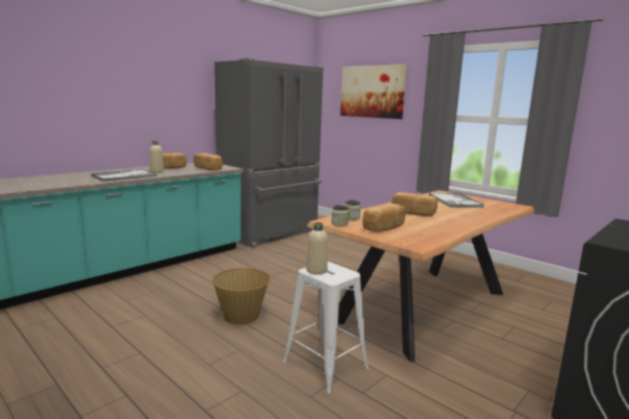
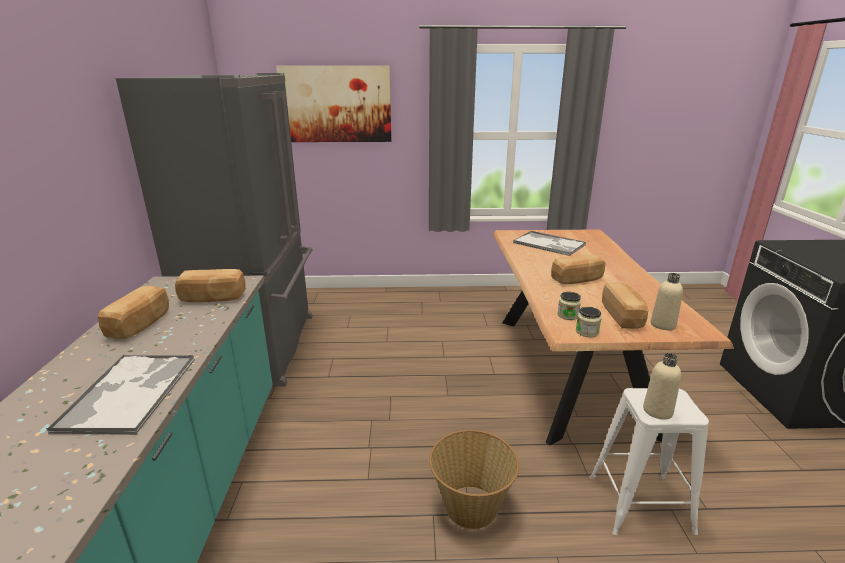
camera: 45 degrees left, 10 degrees up
(156, 171) = (149, 346): beige bottle -> beige bottle (663, 325)

